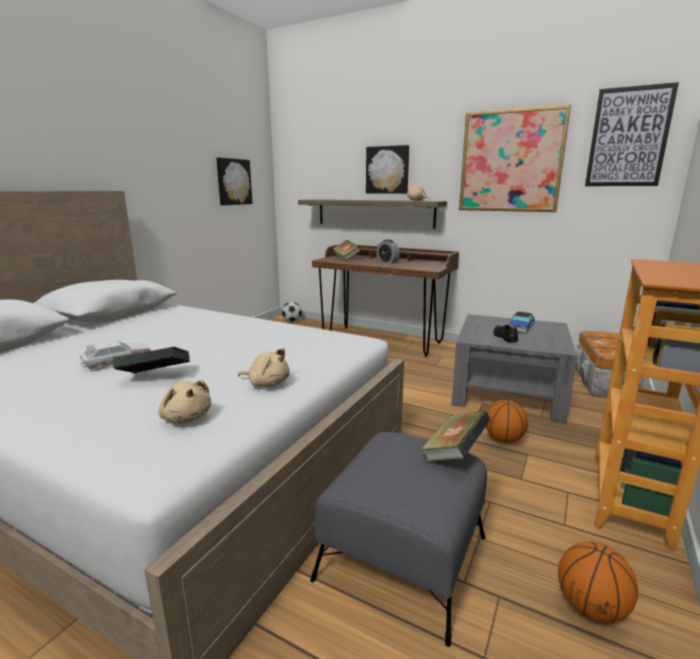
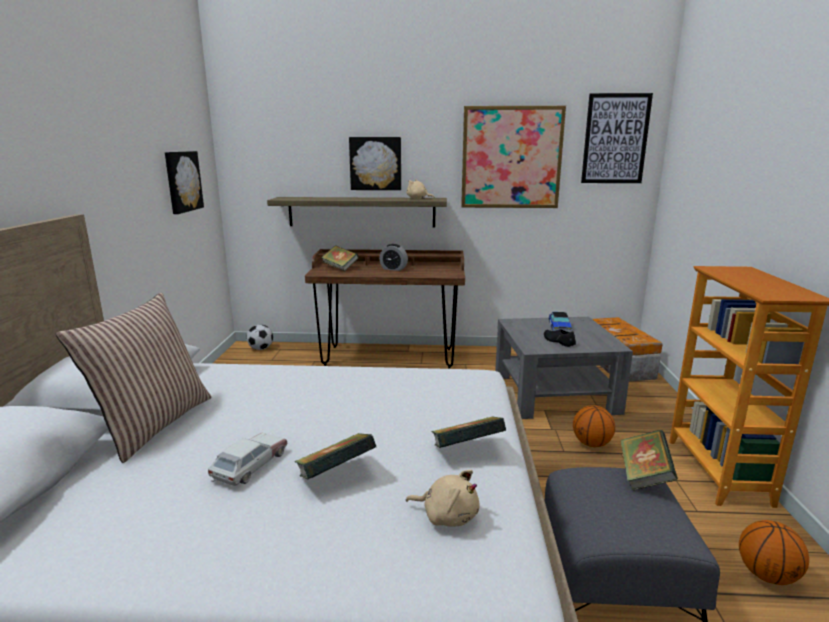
camera: 25 degrees left, 0 degrees up
(103, 330) = (153, 424): none -> pillow
(267, 383) = (466, 451): beige plush toy -> book

